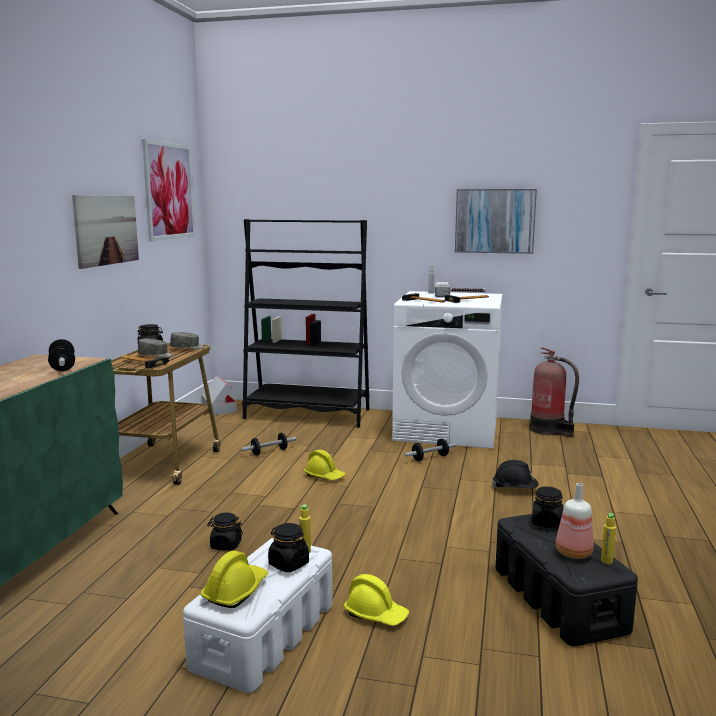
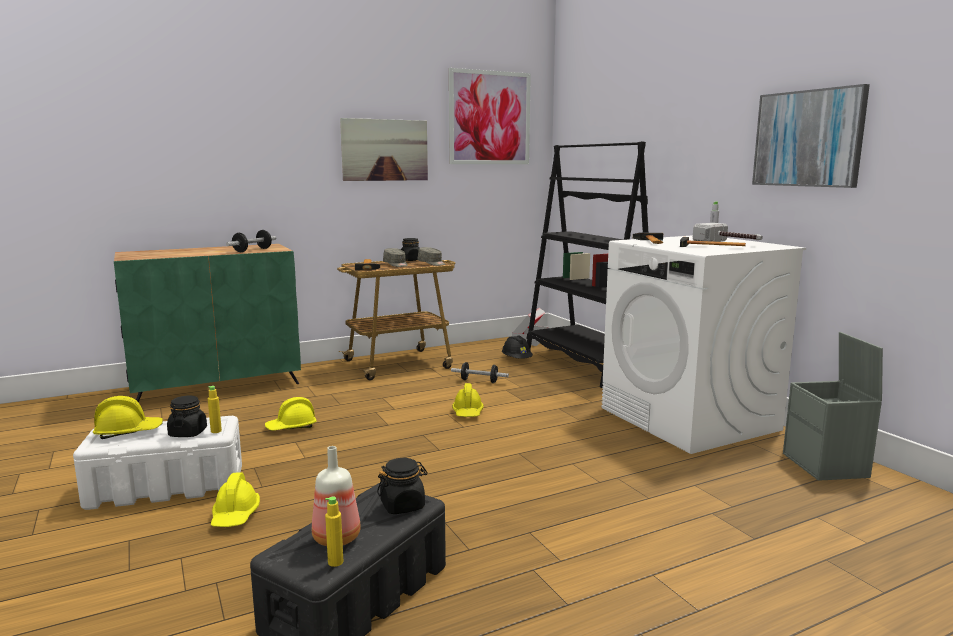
camera: 50 degrees right, 0 degrees up
(225, 545) = (291, 427): black jar -> yellow hard hat
(430, 458) = (595, 435): dumbbell -> none
(515, 489) = (600, 497): black hard hat -> black hard hat (517, 360)
(549, 430) = (827, 466): fire extinguisher -> grey storage box

